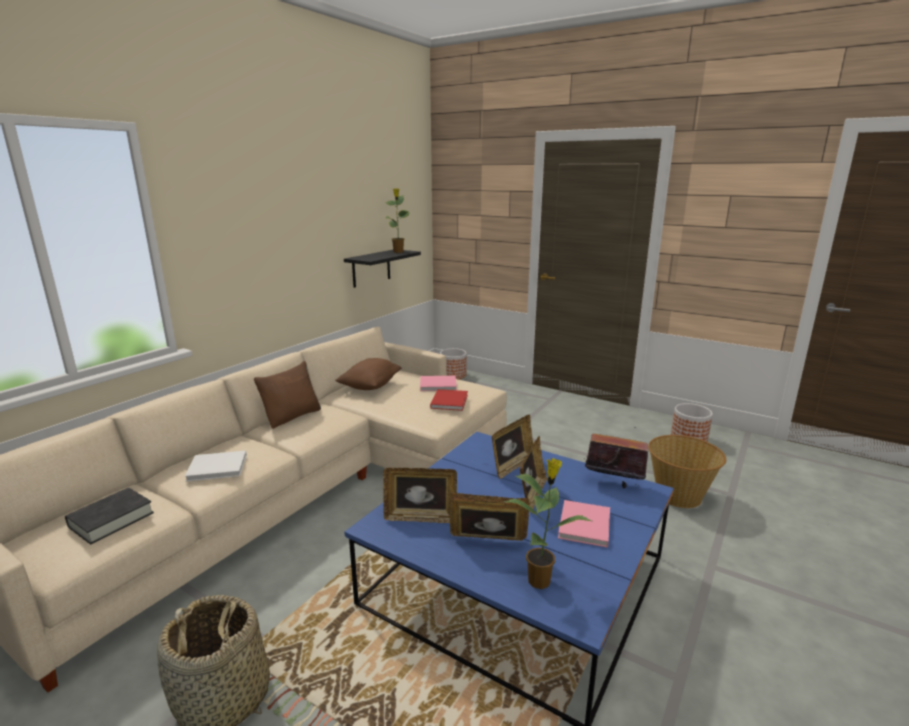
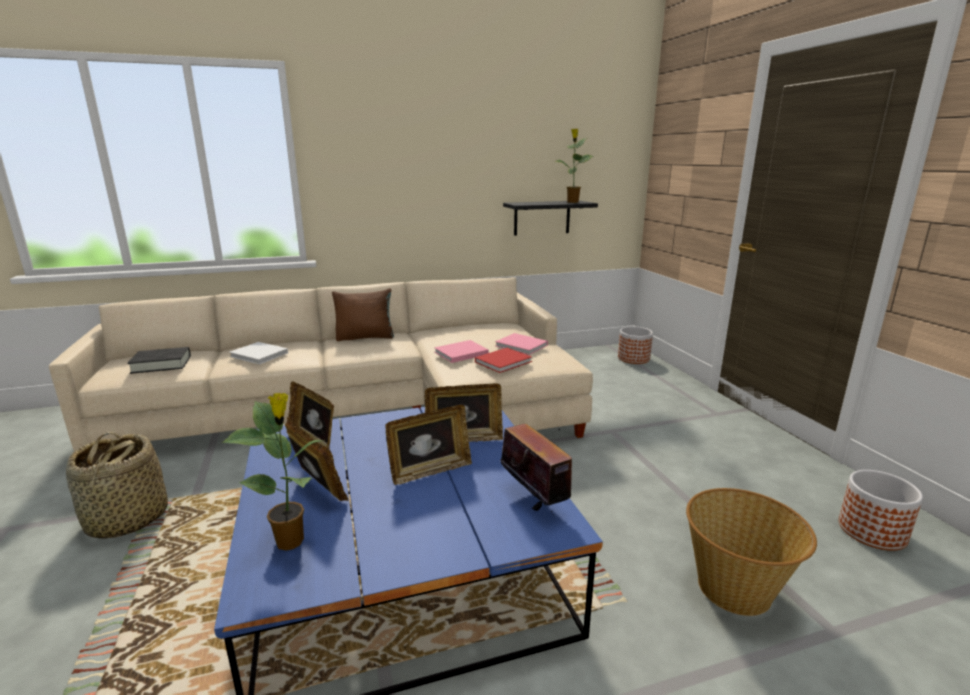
camera: 40 degrees right, 0 degrees up
(370, 386) = (462, 331): brown pillow -> none
(584, 526) = (420, 522): pink book -> pink book (460, 353)

